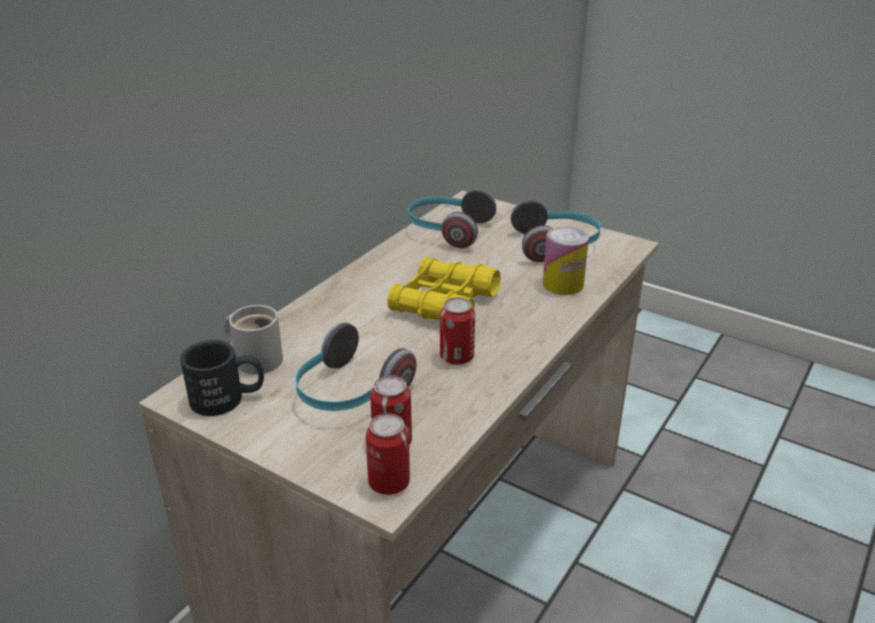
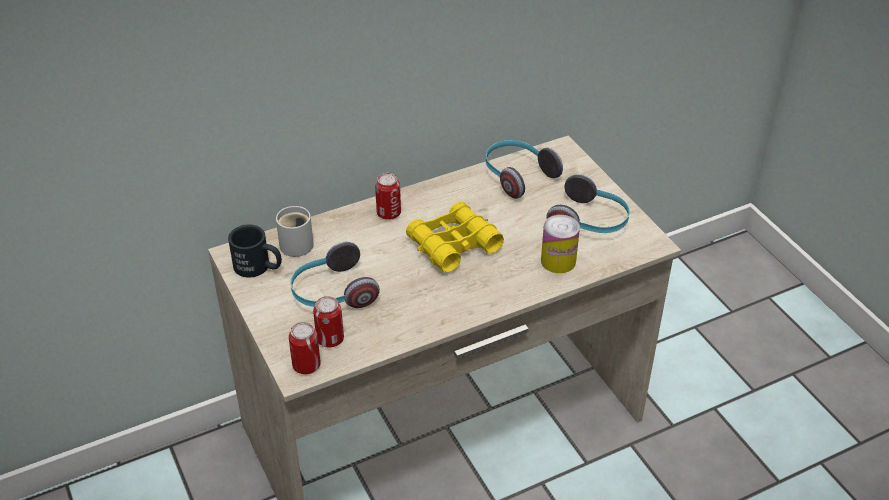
camera: 30 degrees right, 10 degrees up
(457, 357) = (423, 294): can -> can (388, 213)

